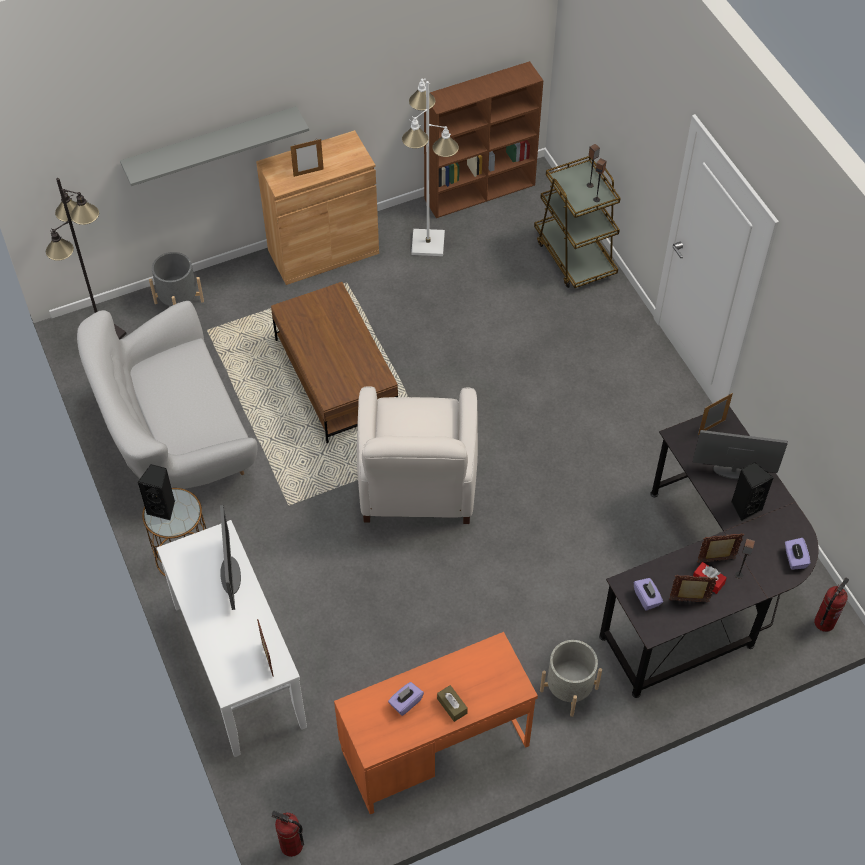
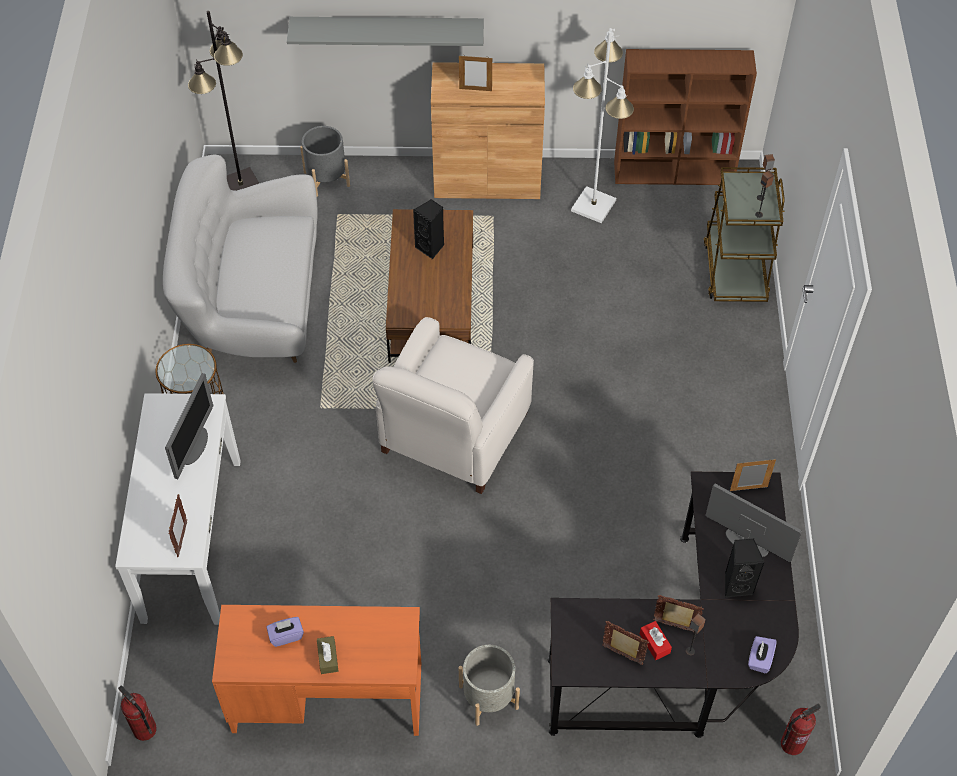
camera: 25 degrees right, 0 degrees up
(163, 508) = (180, 361): black speaker -> black speaker (431, 247)
(647, 598) = (580, 634): purple tissue box -> none

